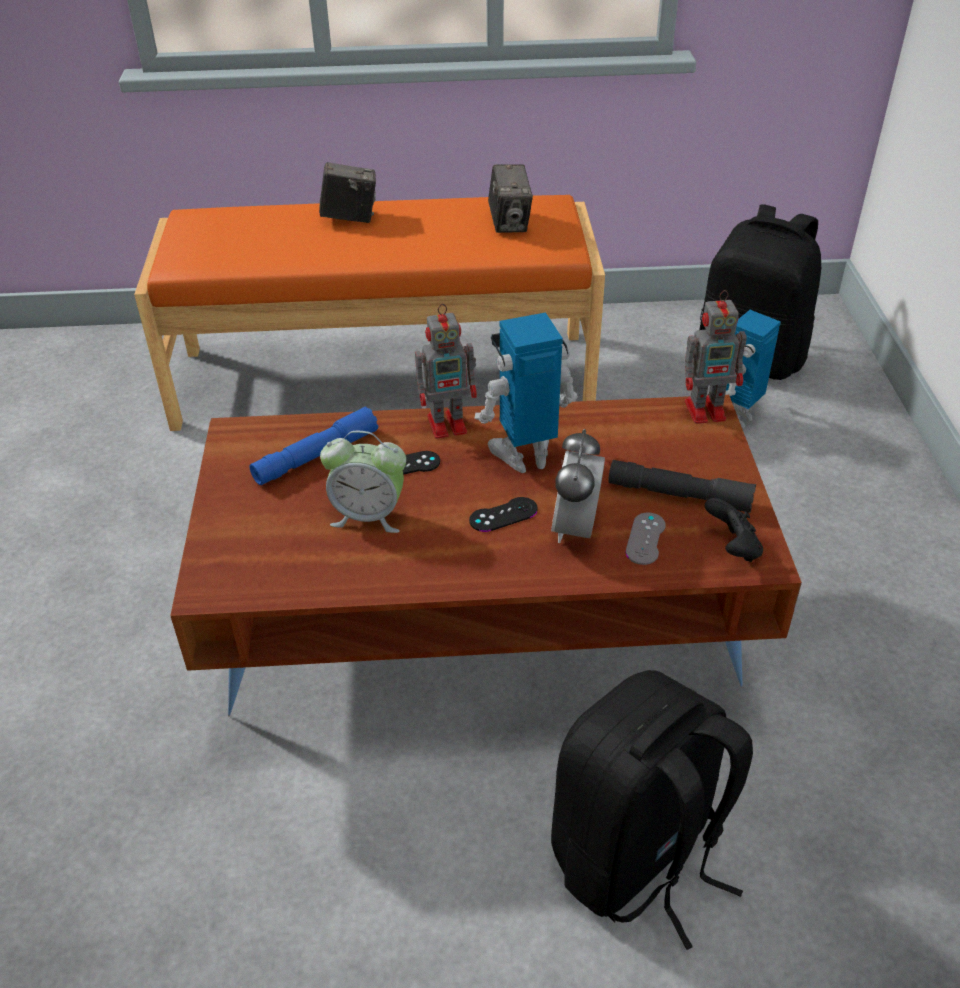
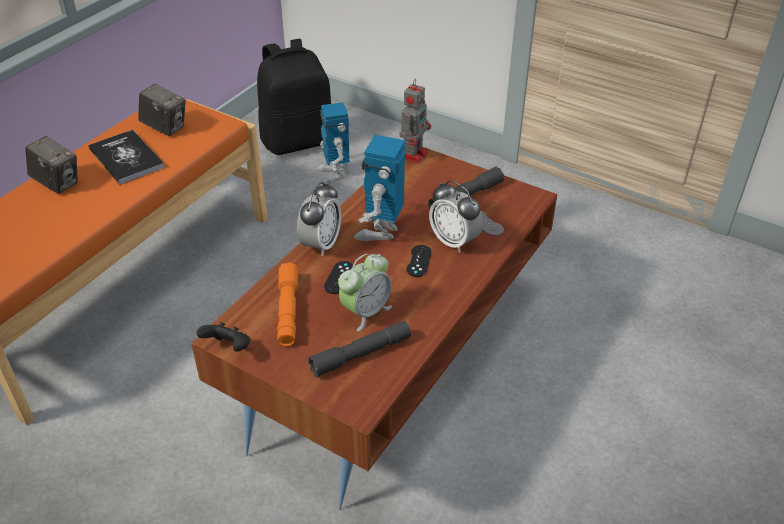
camera: 55 degrees left, 0 degrees up
(293, 547) = (361, 354): none -> grey flashlight
(316, 456) = (288, 310): blue flashlight -> orange flashlight
(349, 218) = (57, 183): camera -> camera turned 90 degrees clockwise
(431, 230) = (126, 158): none -> book
(449, 424) = (321, 244): toy robot -> alarm clock
(638, 858) = (578, 378): black backpack -> none
(732, 548) = (517, 200): black game controller -> black game controller (228, 348)

